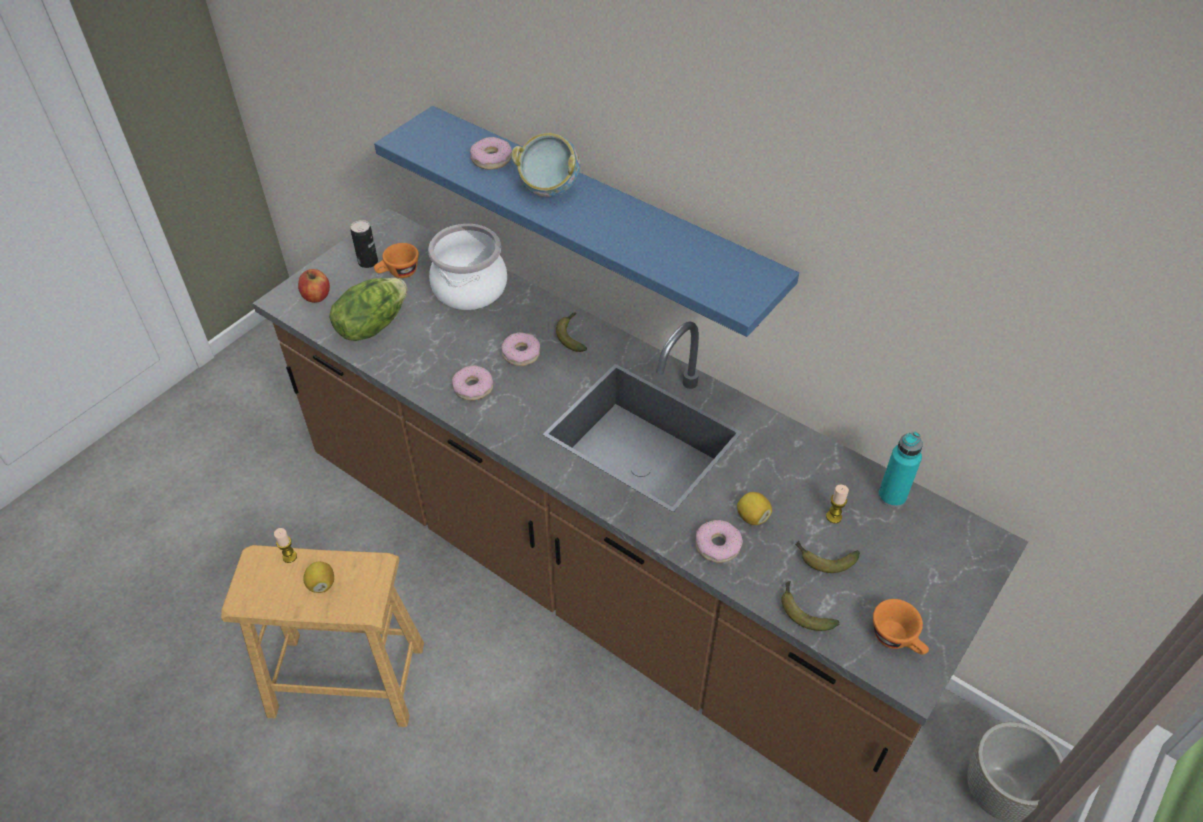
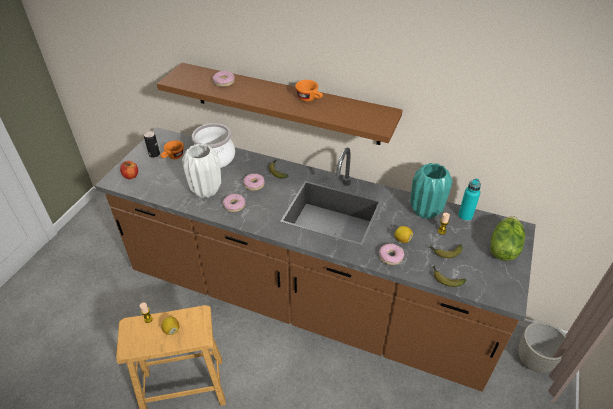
camera: 15 degrees left, 5 degrees down
(372, 325) = (167, 185): lettuce -> lettuce (503, 248)
(433, 349) = (206, 190): none -> white vase
(548, 190) = (260, 91): bowl -> none
(600, 215) = (285, 103): blue shelf -> brown shelf
(818, 469) = (425, 211): none -> turquoise vase
(897, 639) = (496, 282): orange cup -> orange cup (309, 99)

